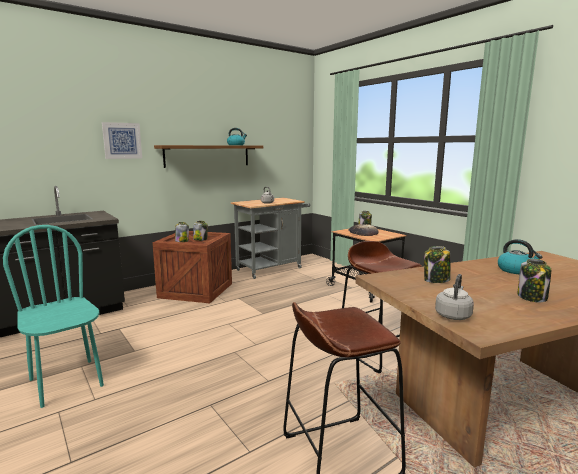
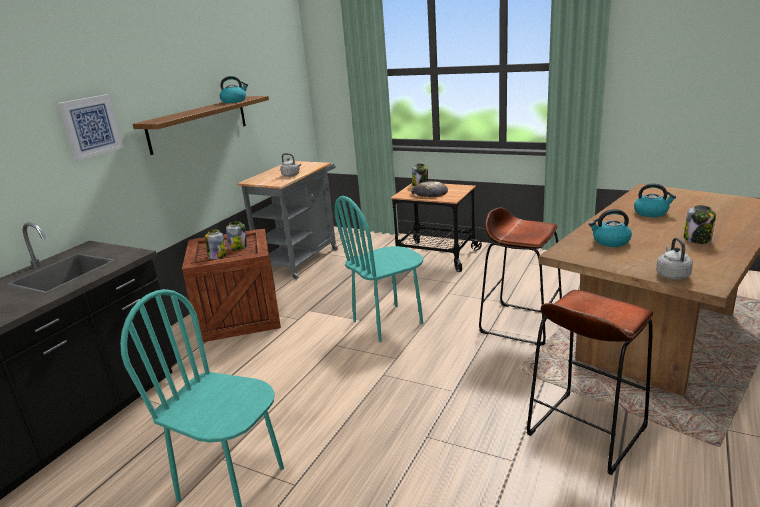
camera: 25 degrees left, 10 degrees up
(279, 320) = (388, 322): none -> turquoise chair
(436, 280) = (610, 242): jar -> kettle

